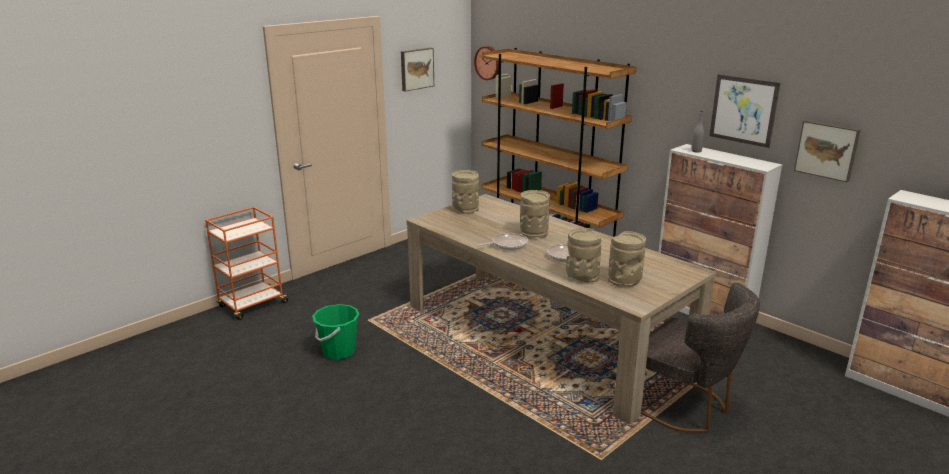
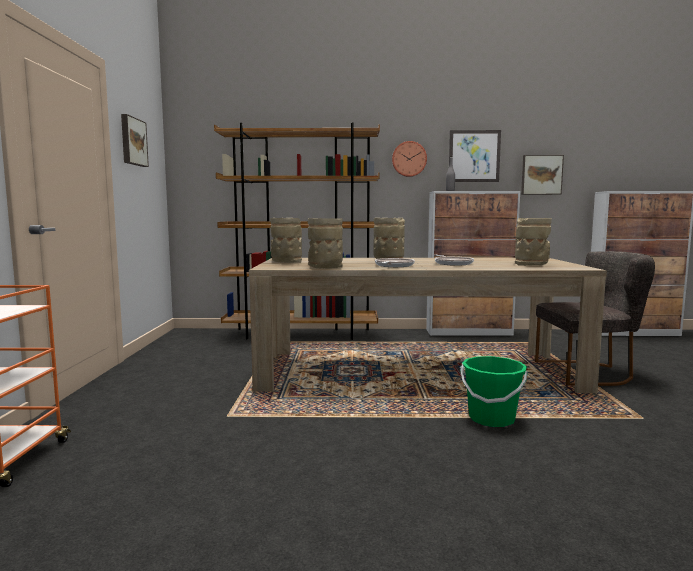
camera: 45 degrees left, 15 degrees down
(338, 351) = (252, 453): green bucket -> green bucket (491, 419)
(488, 63) = (192, 152): wall clock -> wall clock (409, 159)
(581, 277) = (503, 267): beige vase -> beige vase (324, 267)

